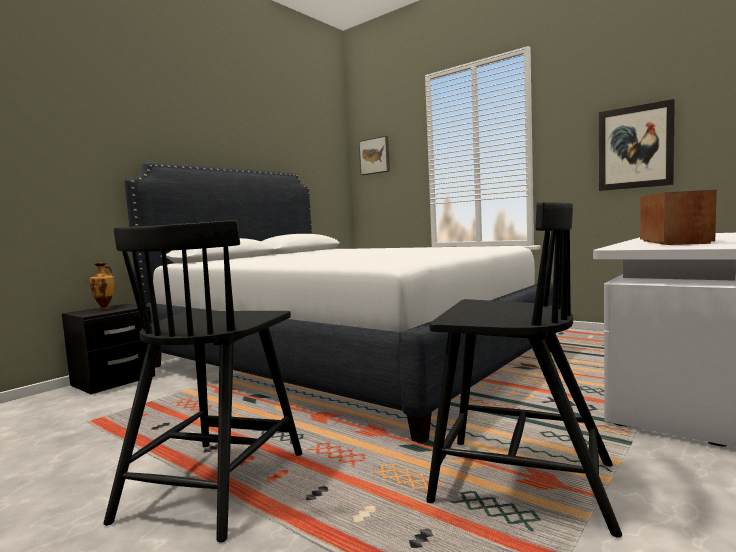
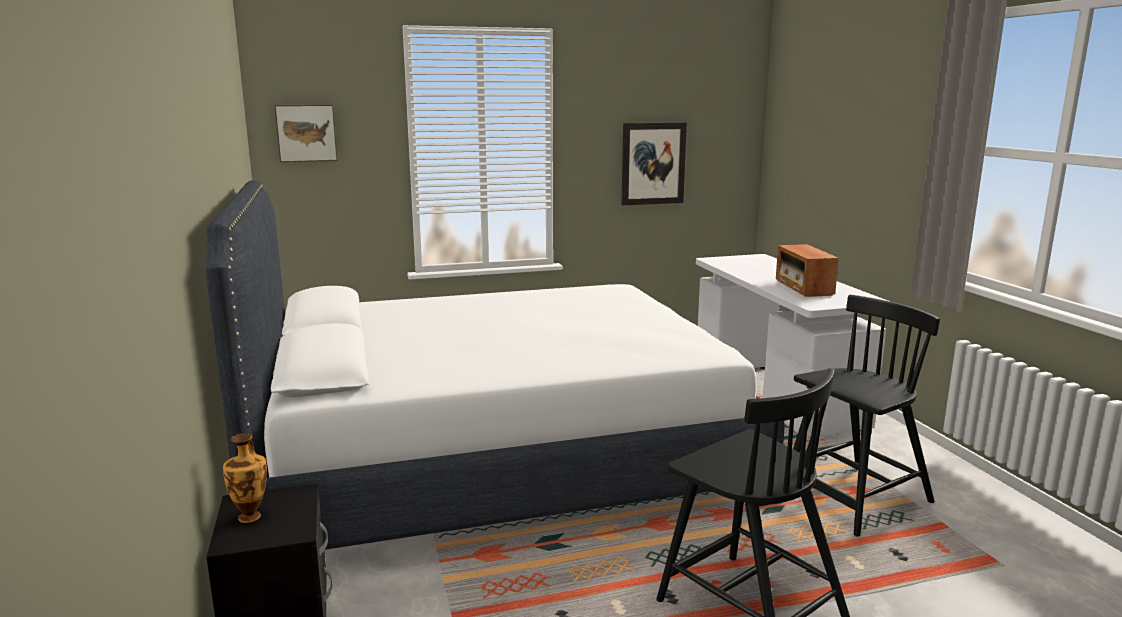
camera: 55 degrees left, 10 degrees up
(674, 242) = (803, 288): radio -> radio turned 150 degrees counterclockwise

